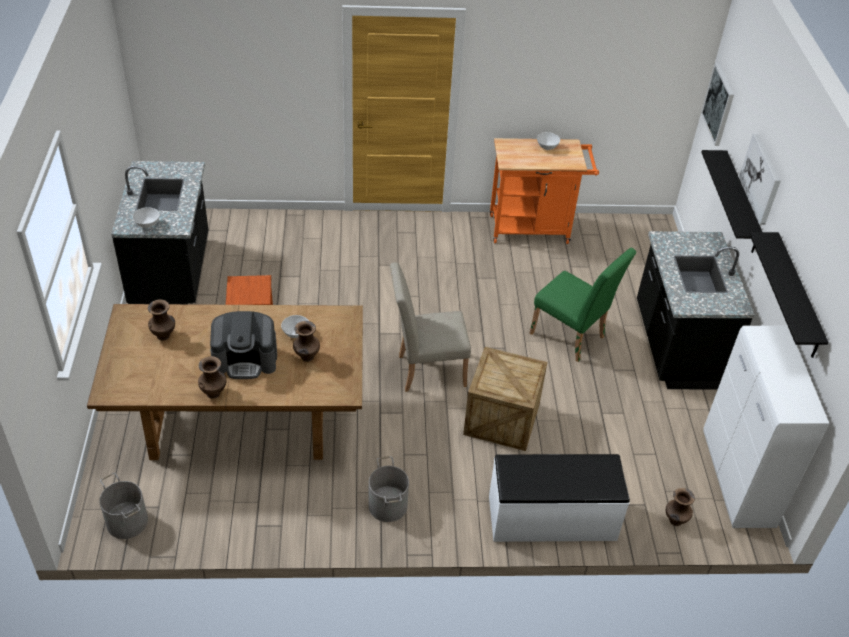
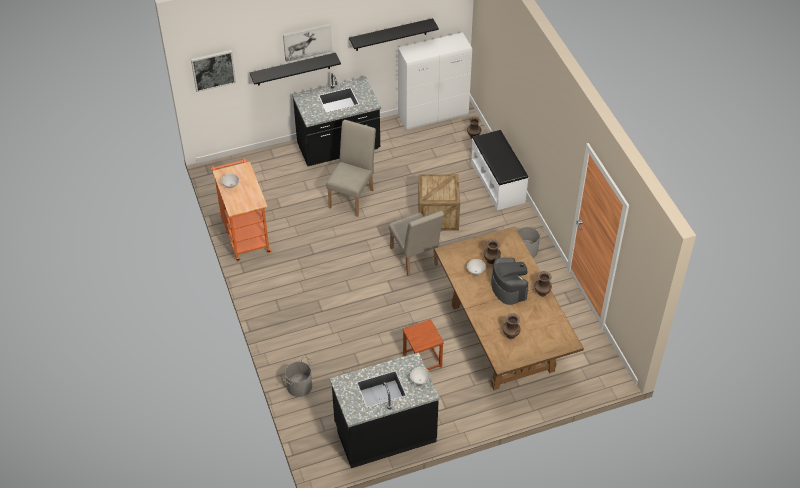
camera: 105 degrees left, 5 degrees up
(127, 521) = (600, 362): grey bucket -> grey bucket (299, 386)
(571, 338) = (353, 196): green chair -> beige chair

